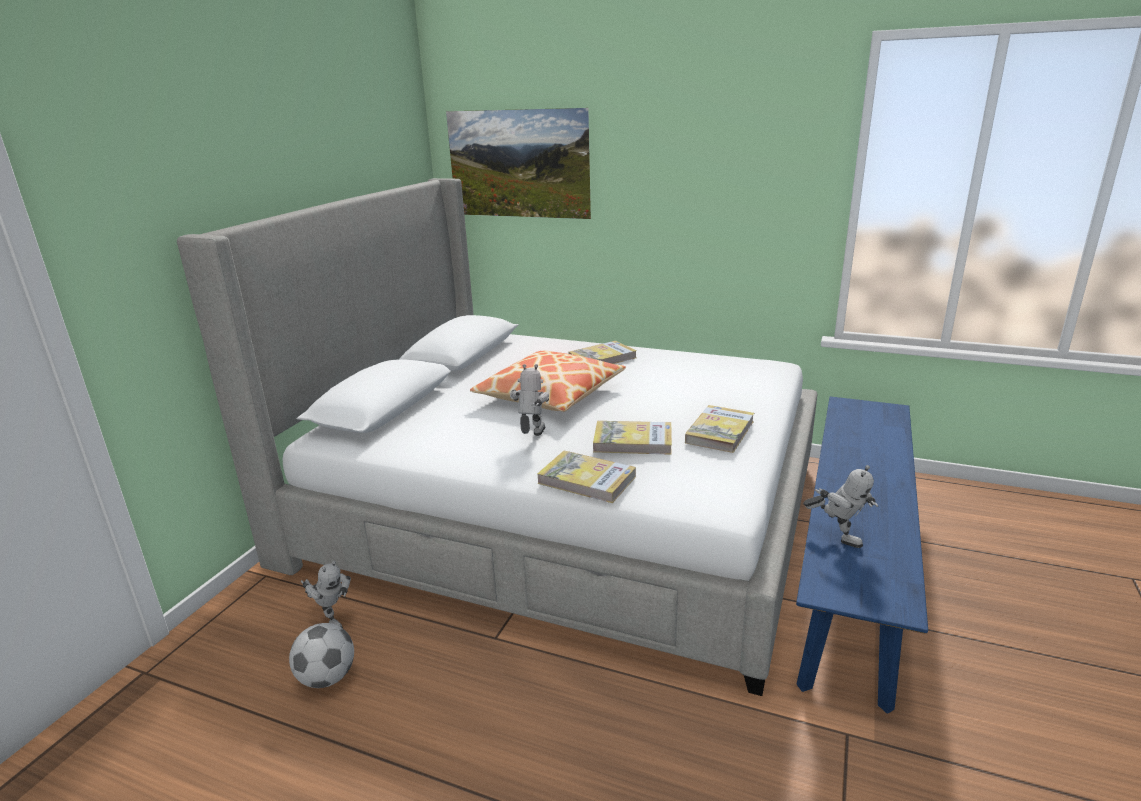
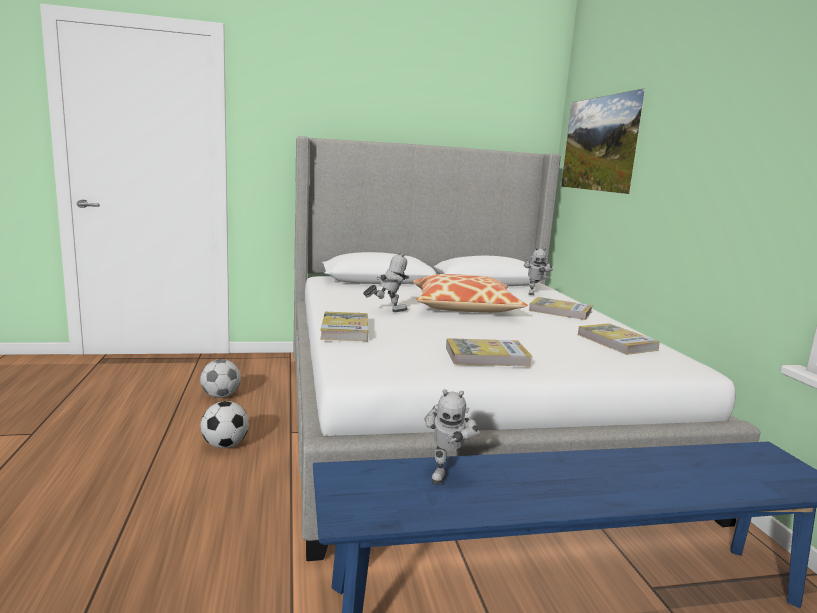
camera: 55 degrees right, 10 degrees down
(332, 619) = (268, 383): toy robot -> toy robot (533, 293)
(483, 705) = (225, 445): none -> football
(633, 441) = (419, 332): book -> book (616, 342)

